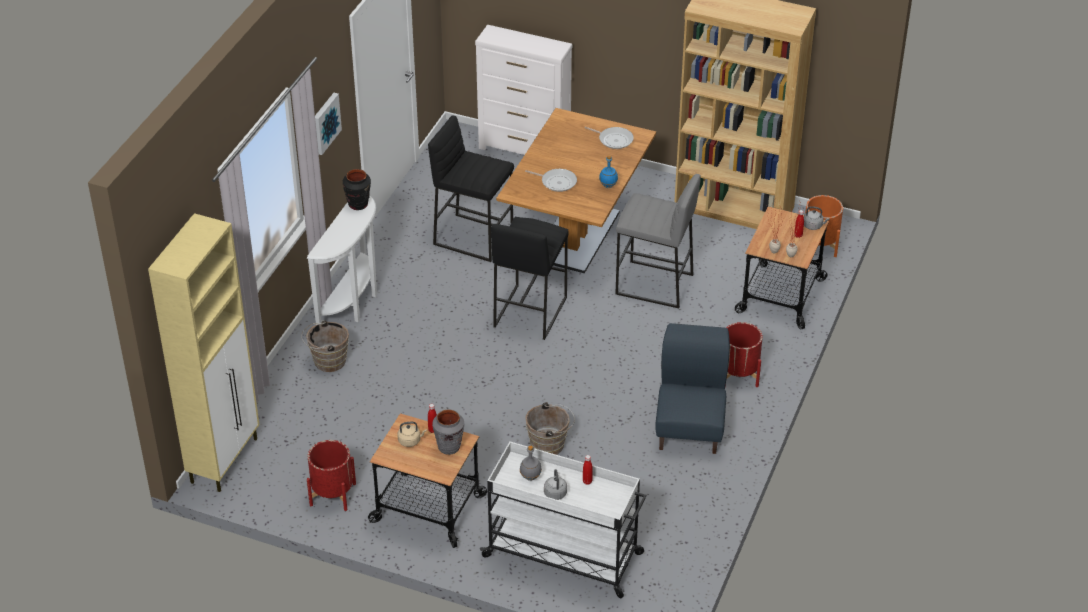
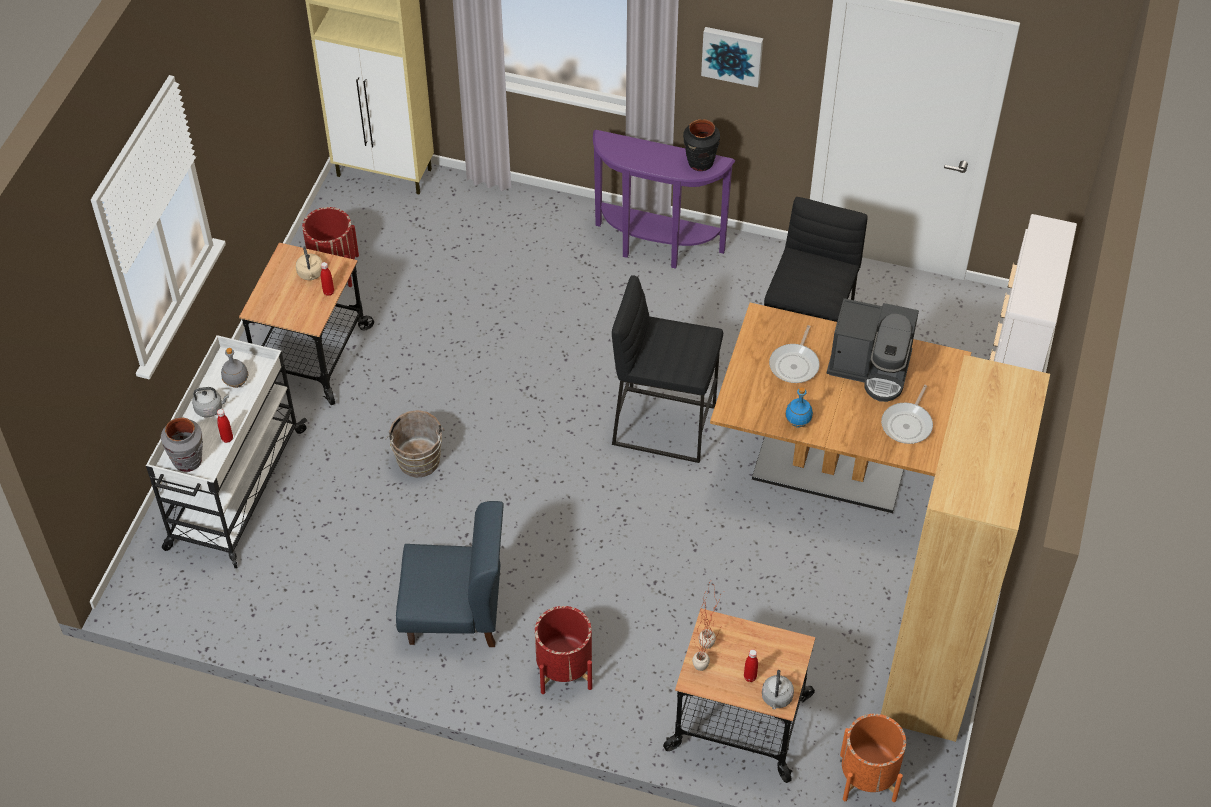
camera: 85 degrees right, 10 degrees up
(327, 361) = (550, 237): brown bucket -> none
(353, 304) = (656, 248): white console table -> purple console table
(449, 447) = (300, 310): grey vase -> grey vase (188, 461)
(564, 150) = (870, 368): none -> coffee machine
(654, 285) = (740, 562): grey stool -> none

